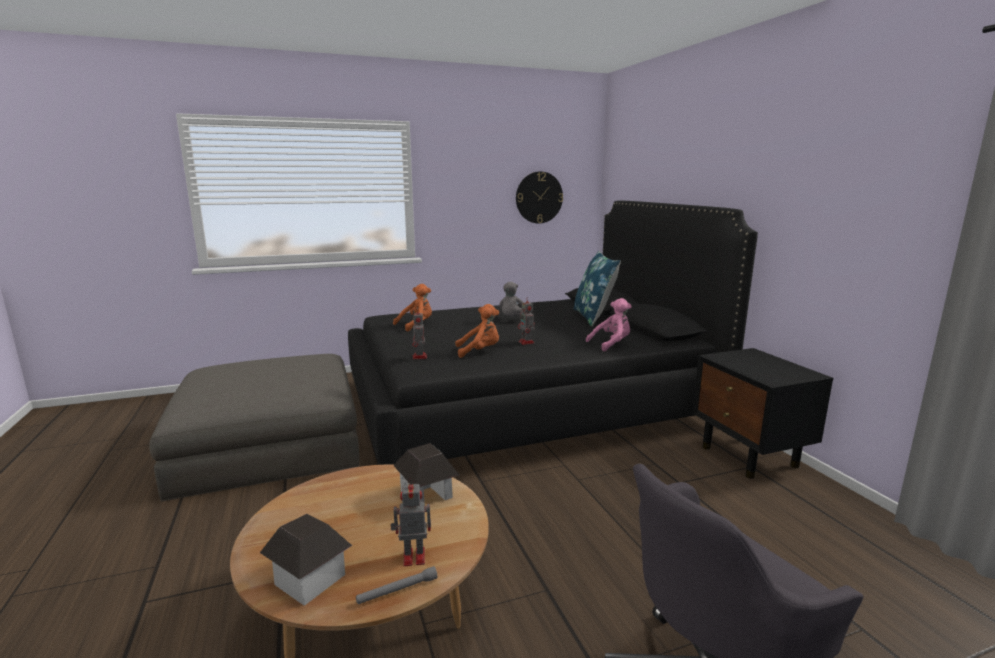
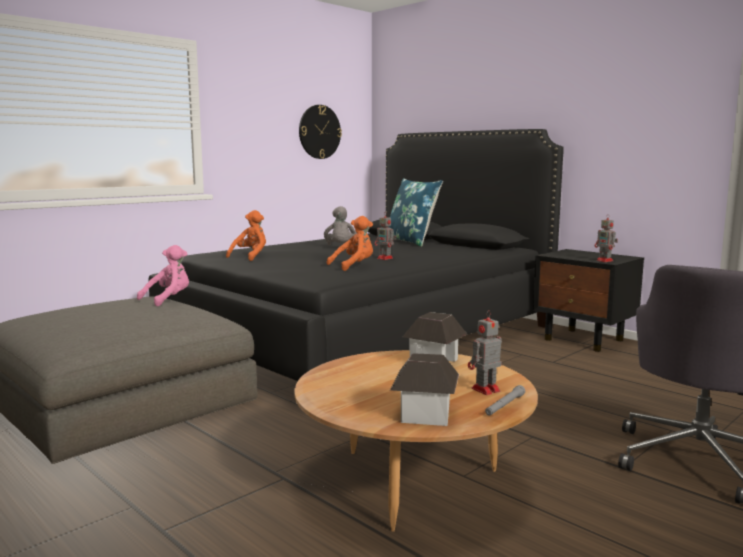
camera: 25 degrees left, 5 degrees down
(419, 357) = (304, 273): toy robot -> toy robot (605, 261)
(611, 344) = (460, 254): pink plush toy -> pink plush toy (168, 299)

